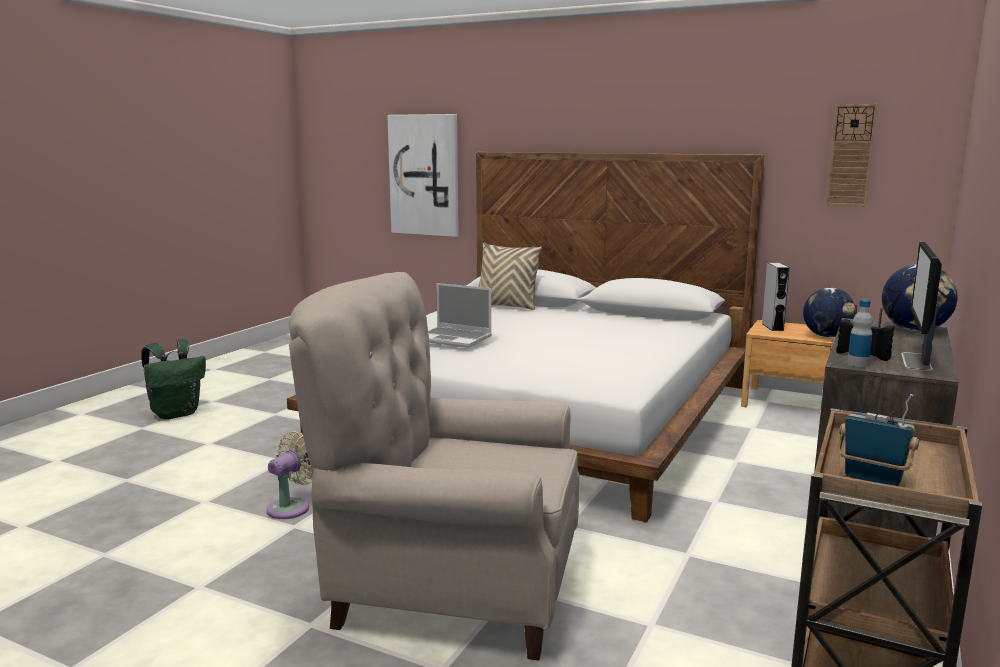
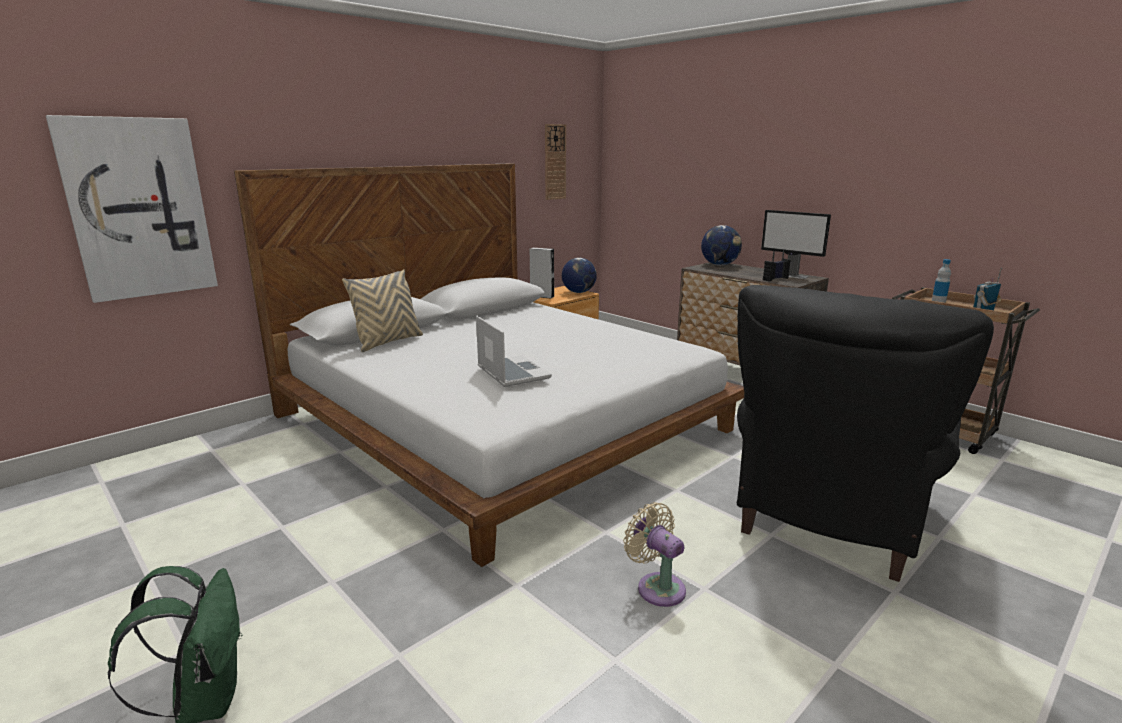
camera: 70 degrees left, 5 degrees up
(445, 588) = (829, 519): beige armchair -> black armchair
(454, 339) = (511, 372): laptop -> laptop turned 75 degrees counterclockwise
(857, 364) = (794, 282): bottle -> bottle (938, 301)

